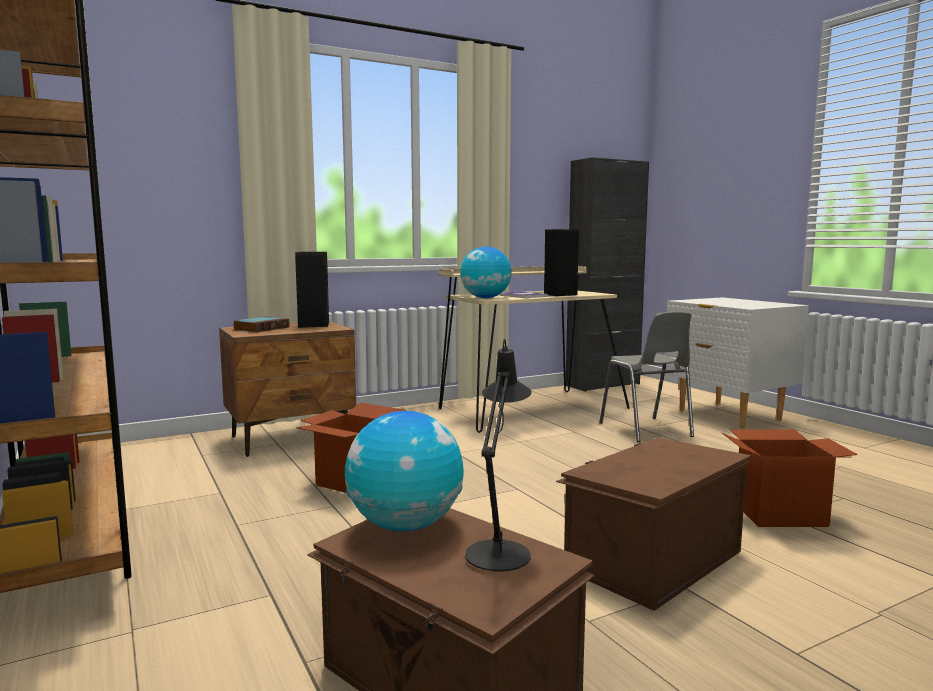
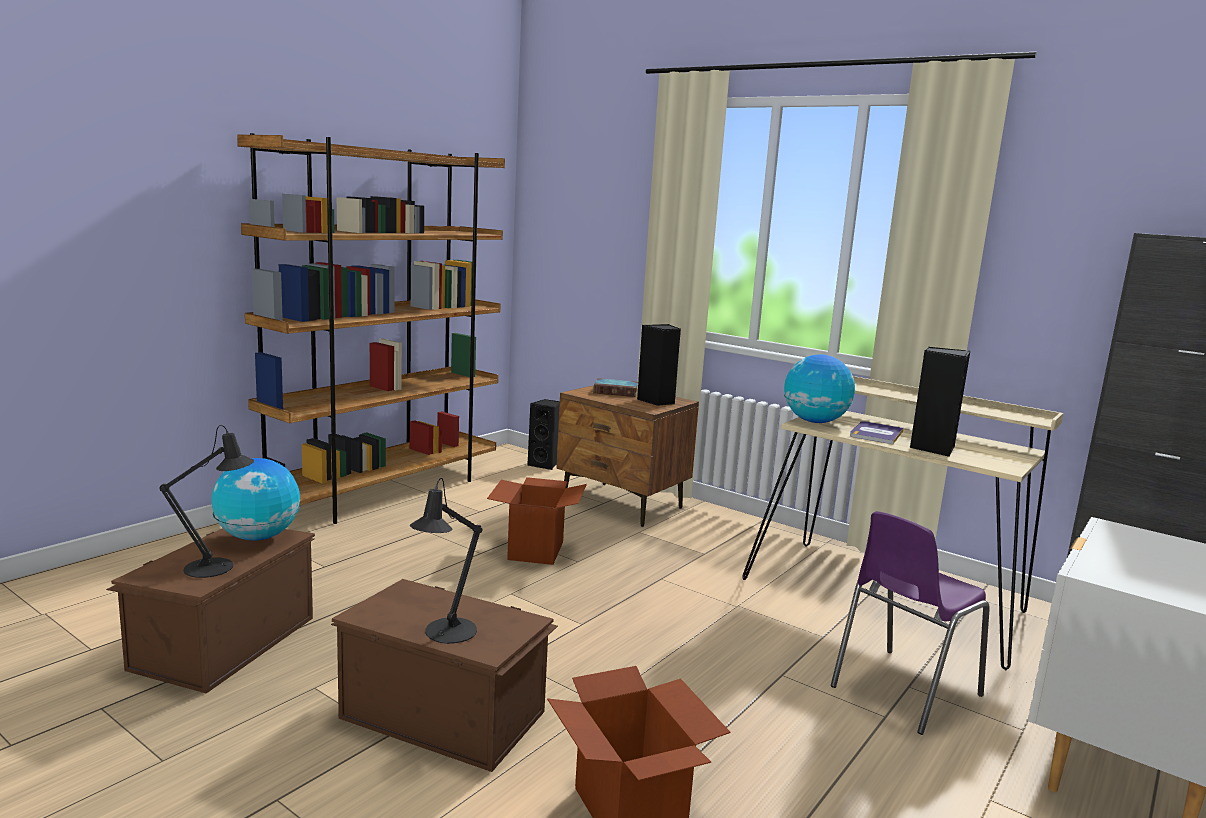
camera: 65 degrees right, 5 degrees up
(135, 448) = (544, 464): none -> black speaker
(646, 430) = (902, 691): grey chair -> purple chair
(695, 463) = (446, 634): none -> black table lamp

